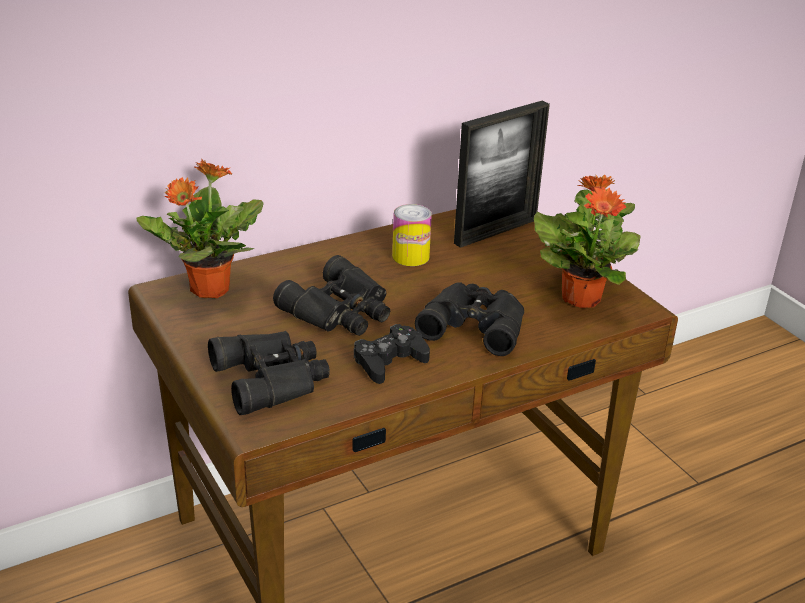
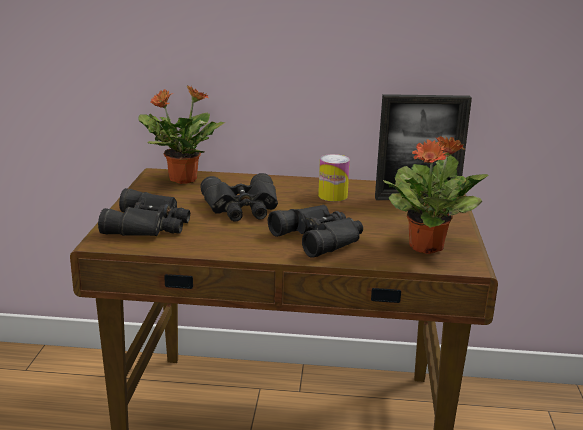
camera: 35 degrees right, 10 degrees down
(389, 361) = (232, 238): black game controller -> none

